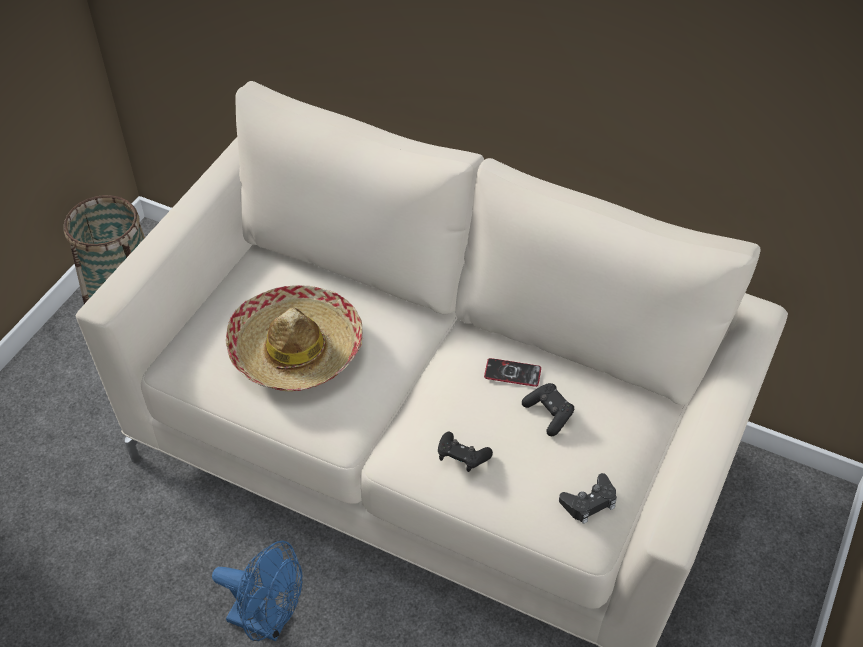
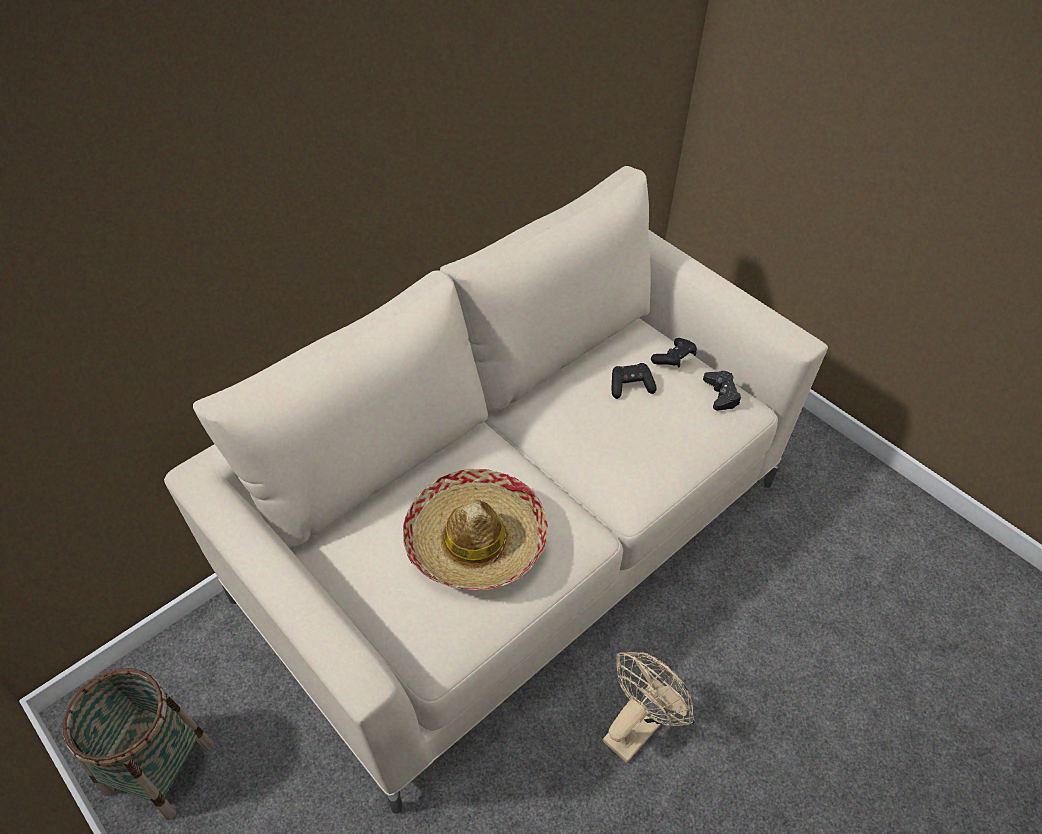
camera: 70 degrees left, 0 degrees up
(268, 621) = (636, 725): blue fan -> beige fan
(462, 458) = (652, 456): black game controller -> black game controller (674, 359)
(512, 373) = (578, 394): phone -> none

